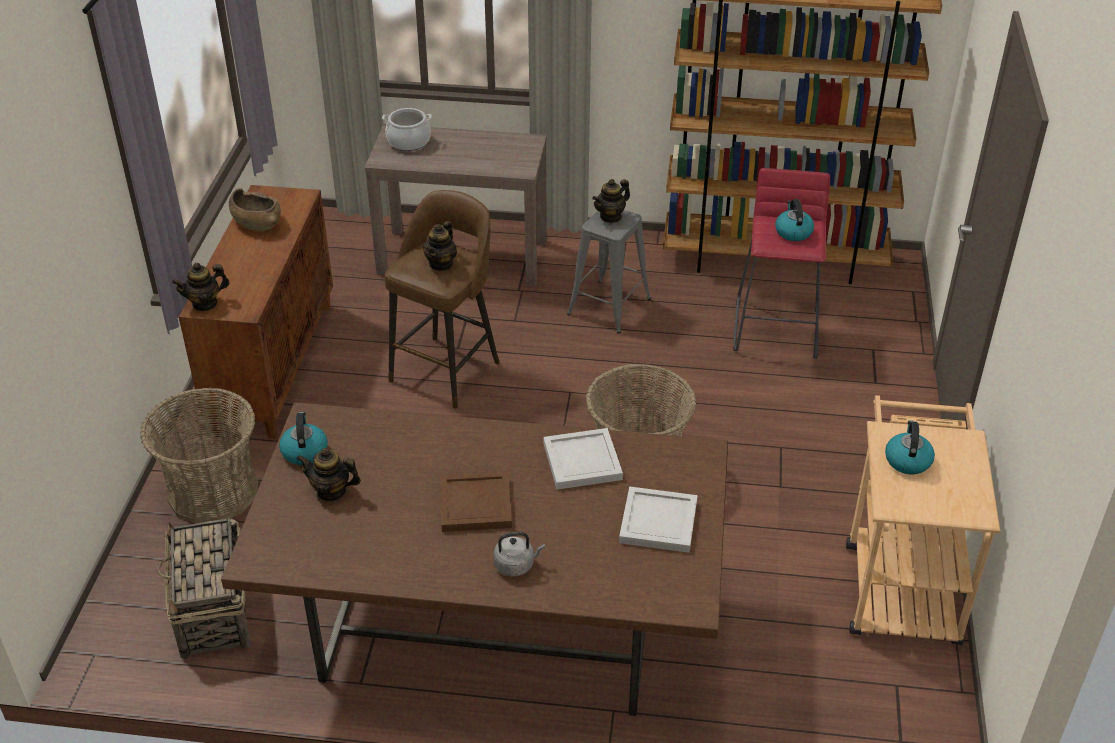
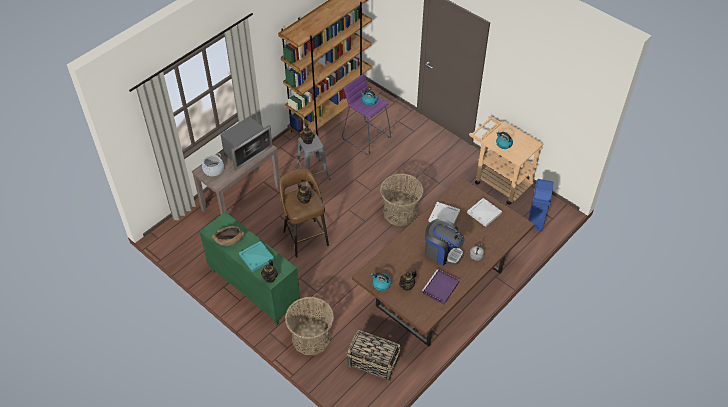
camera: 55 degrees left, 10 degrees up
(241, 267) = (256, 257): none -> turquoise tray
(273, 365) = (253, 288): brown cabinet -> green cabinet
(365, 547) = (440, 288): none -> purple tray
(476, 504) = (442, 251): brown tray -> coffee machine
(487, 154) = (246, 151): none -> microwave
(777, 328) = (366, 137): red stool -> purple stool
(858, 710) = (536, 220): none -> blue trash can

